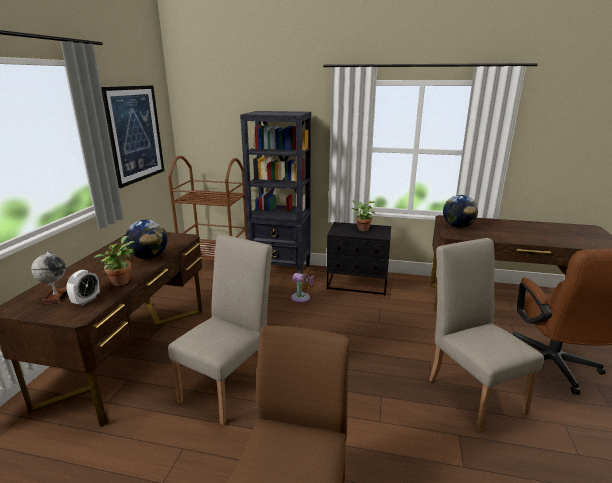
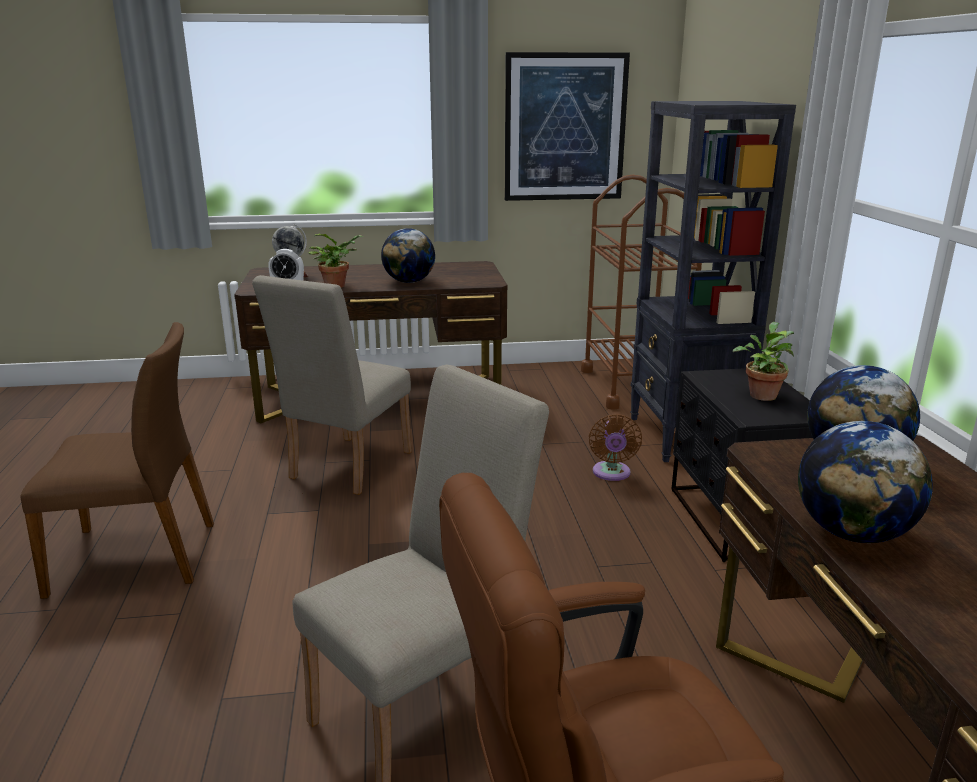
camera: 70 degrees right, 0 degrees up
(230, 385) = (345, 468): beige chair -> beige chair turned 105 degrees clockwise
(507, 238) = (852, 533): none -> globe

